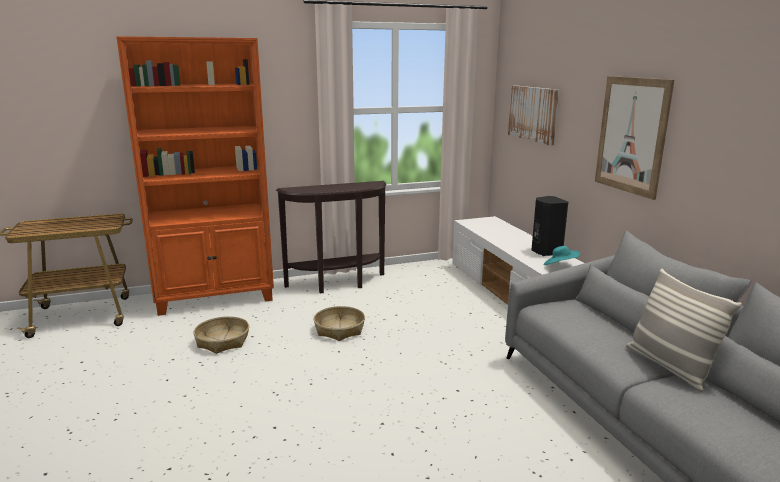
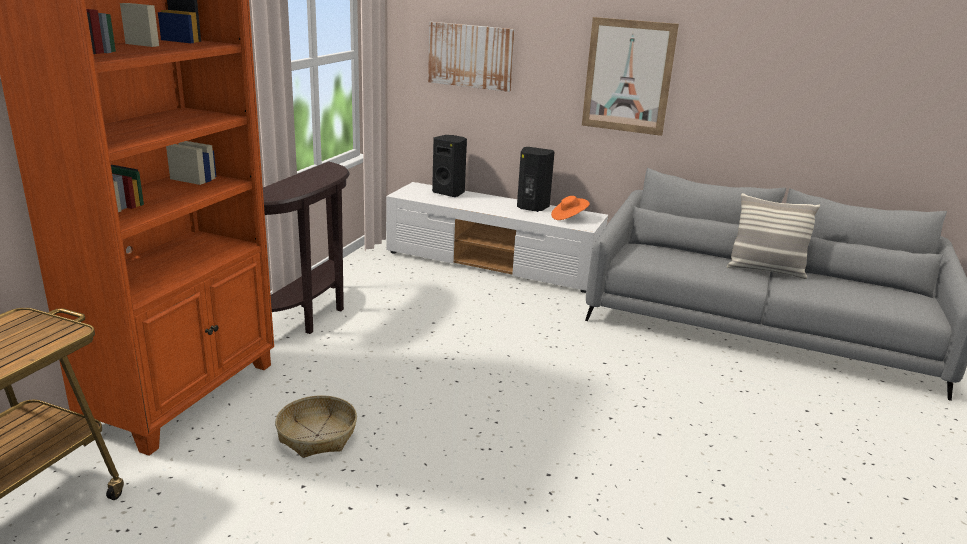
camera: 50 degrees left, 5 degrees up
(339, 329) = (413, 361): basket -> none
(504, 228) = (449, 193): none -> black speaker
(560, 266) = (568, 217): turquoise hat -> orange hat

